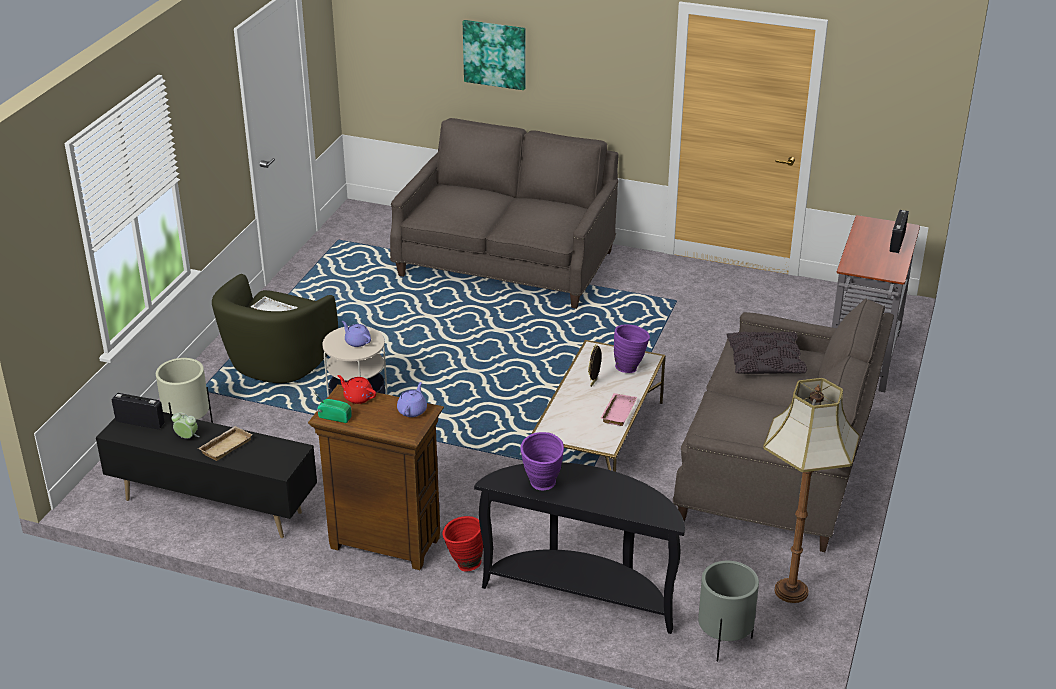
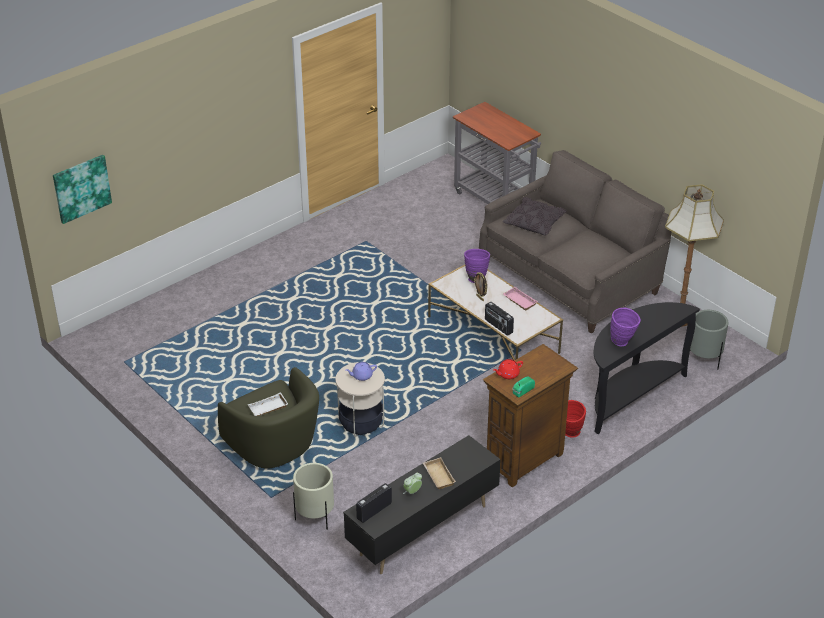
camera: 60 degrees left, 5 degrees up
(412, 410) = (540, 356): purple teapot -> none
(495, 54) = (170, 146): picture -> picture (81, 188)
(507, 262) = (244, 292): grey sofa -> none
(896, 242) = (496, 117): radio -> radio (498, 326)

